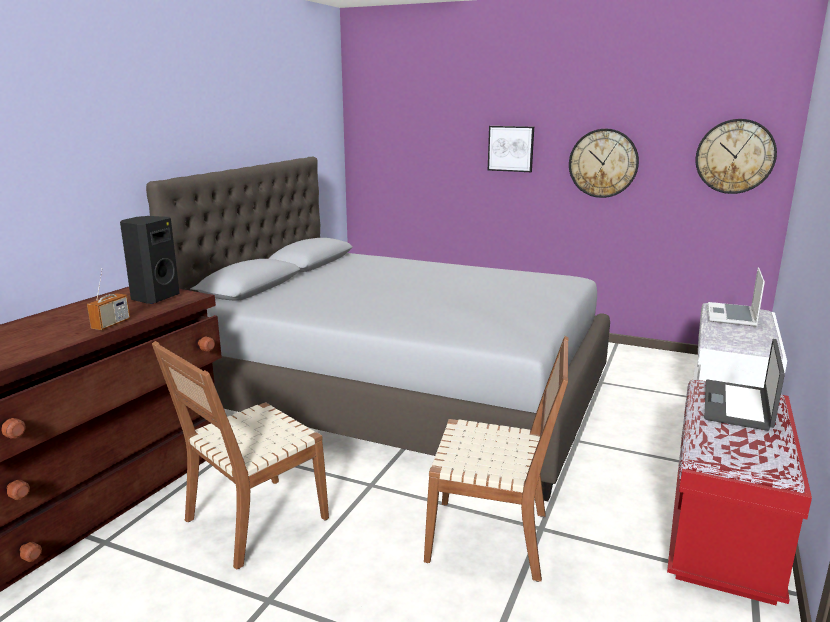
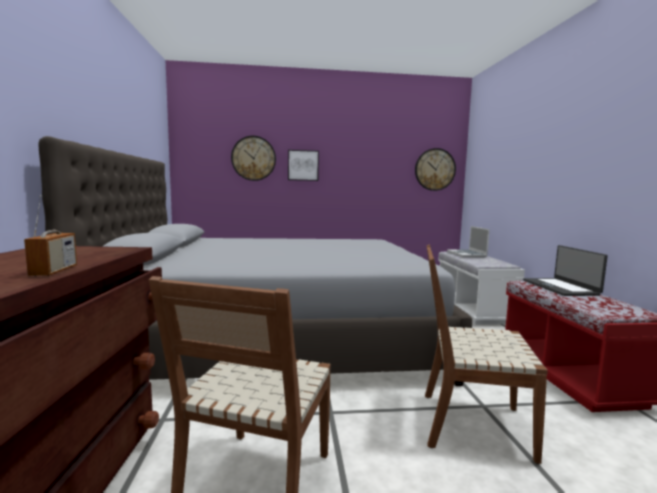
camera: 30 degrees left, 10 degrees down
(154, 298) = (78, 252): black speaker -> none
(494, 539) = (468, 425): chair -> chair turned 150 degrees counterclockwise
(603, 163) = (363, 174): wall clock -> wall clock (253, 158)

